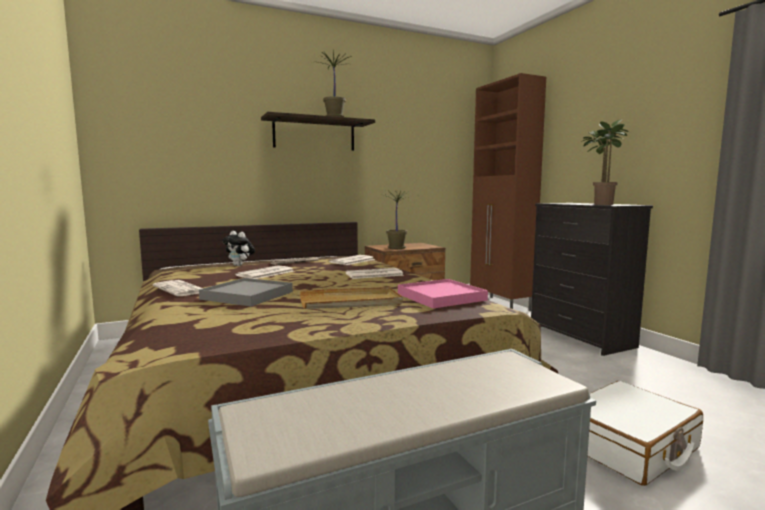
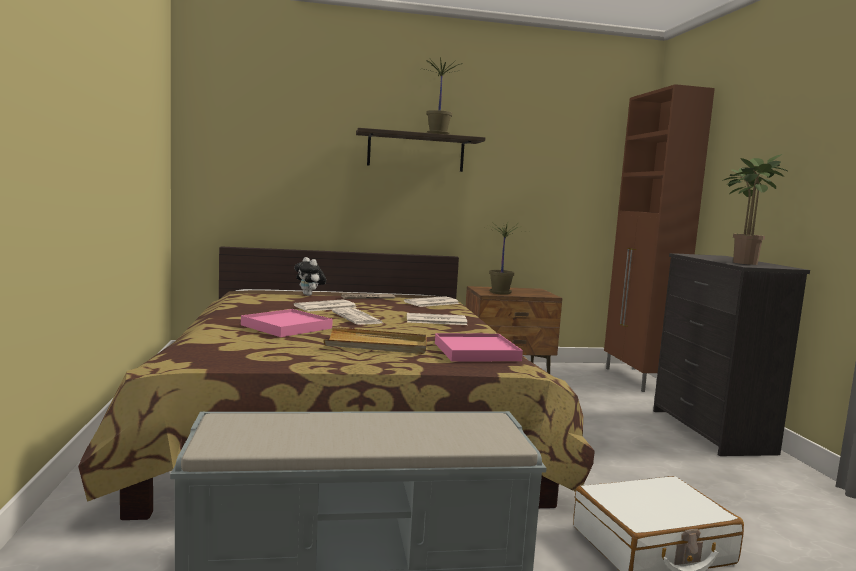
camera: 15 degrees right, 0 degrees up
(181, 289) = (233, 314): newspaper -> newspaper (358, 318)
(247, 295) = (286, 326): grey tray -> pink tray

